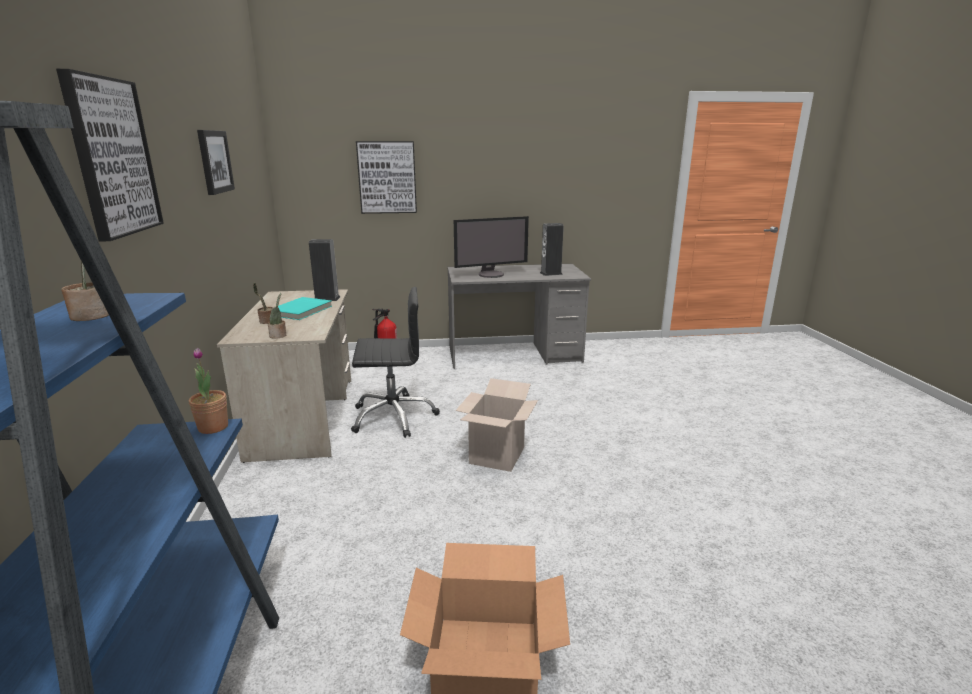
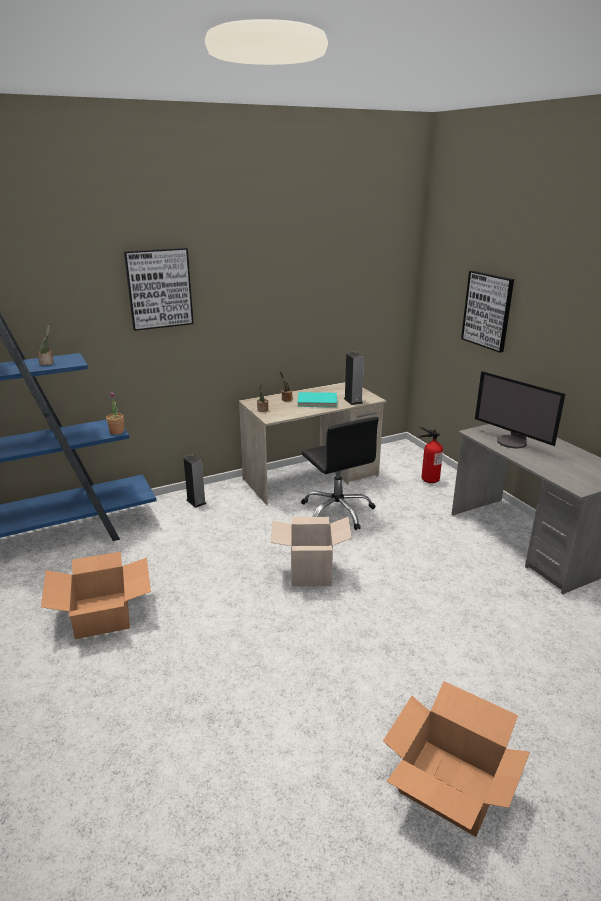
camera: 70 degrees right, 5 degrees up
(214, 161) = (294, 283): picture -> none
(551, 273) = (565, 471): speaker -> speaker (196, 502)
(772, 452) = (449, 786): none -> cardboard box

